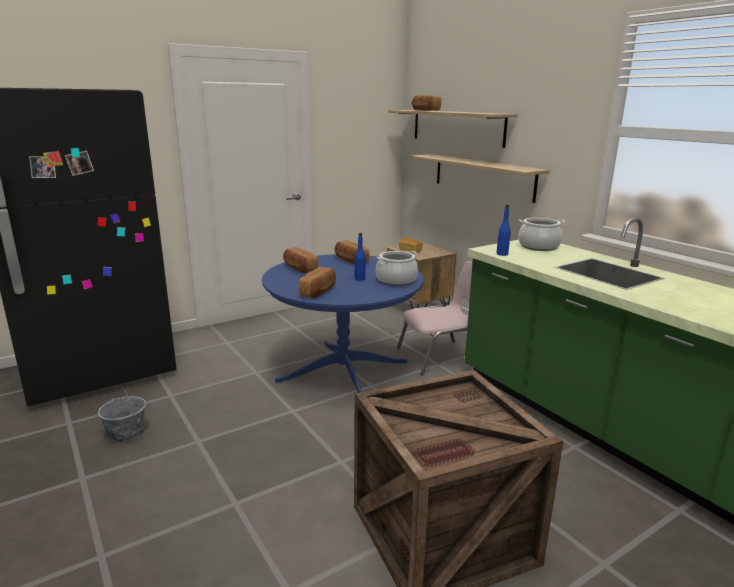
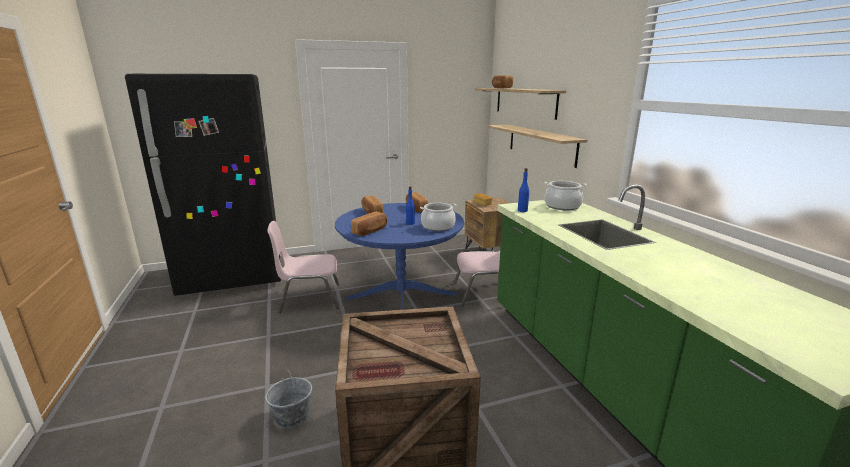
camera: 15 degrees right, 0 degrees up
(126, 433) = (225, 323): grey bucket -> grey bucket (292, 415)
(225, 387) = (309, 298): none -> pink chair

